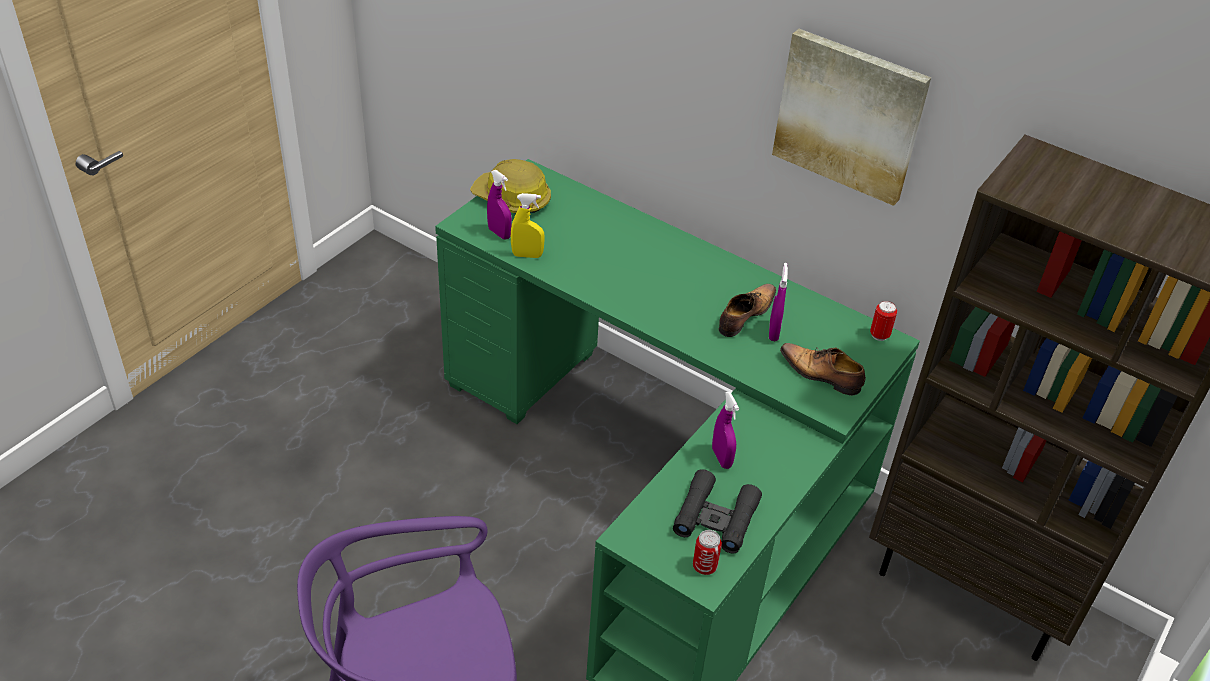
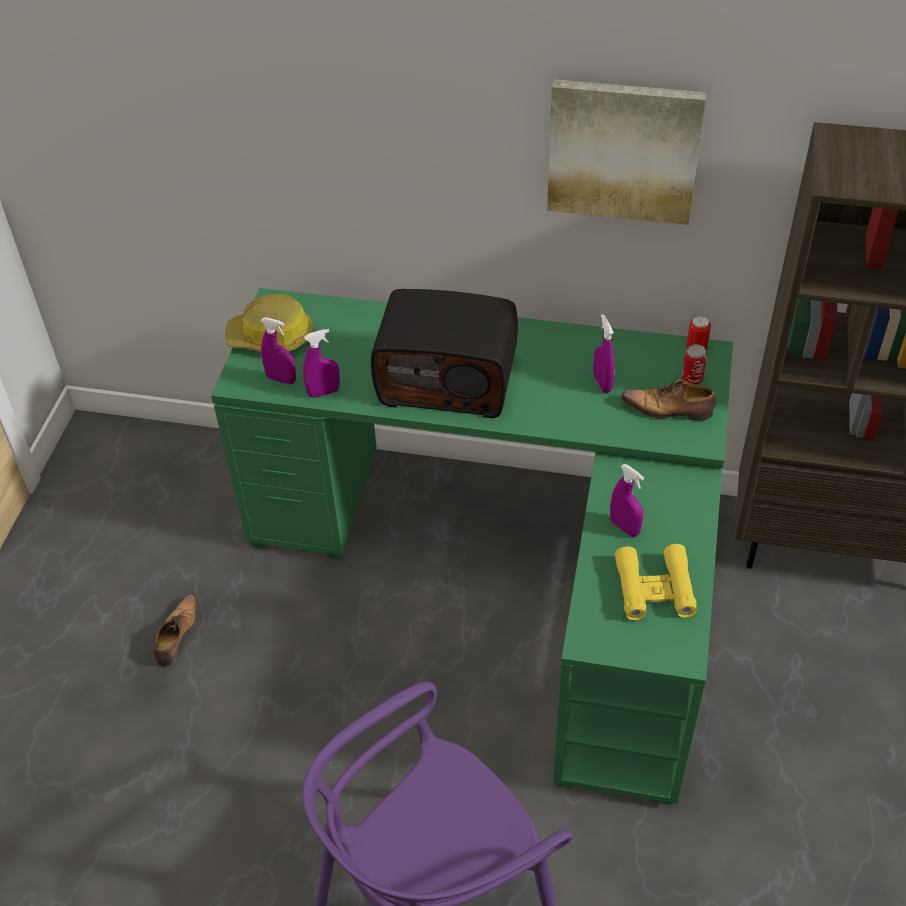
camera: 20 degrees left, 5 degrees up
(527, 255) = (324, 392): yellow spray bottle -> purple spray bottle
(639, 282) = (448, 380): none -> radio
(704, 566) = (673, 640): can -> can (691, 379)
(716, 518) = (654, 588): black binoculars -> yellow binoculars
(745, 315) = (567, 376): shoe -> shoe (177, 635)

